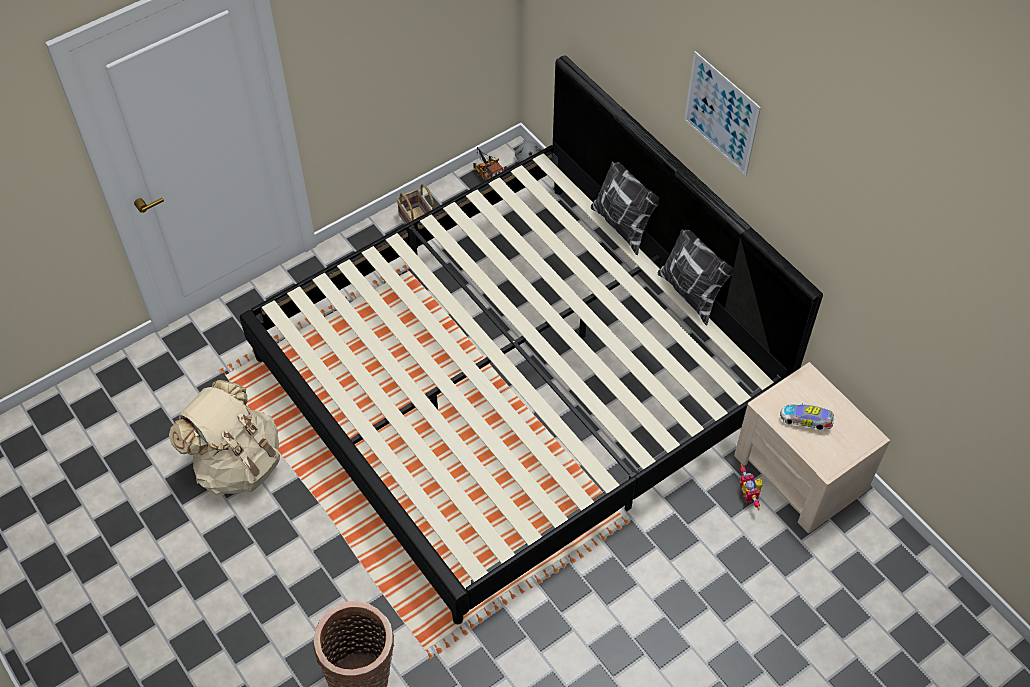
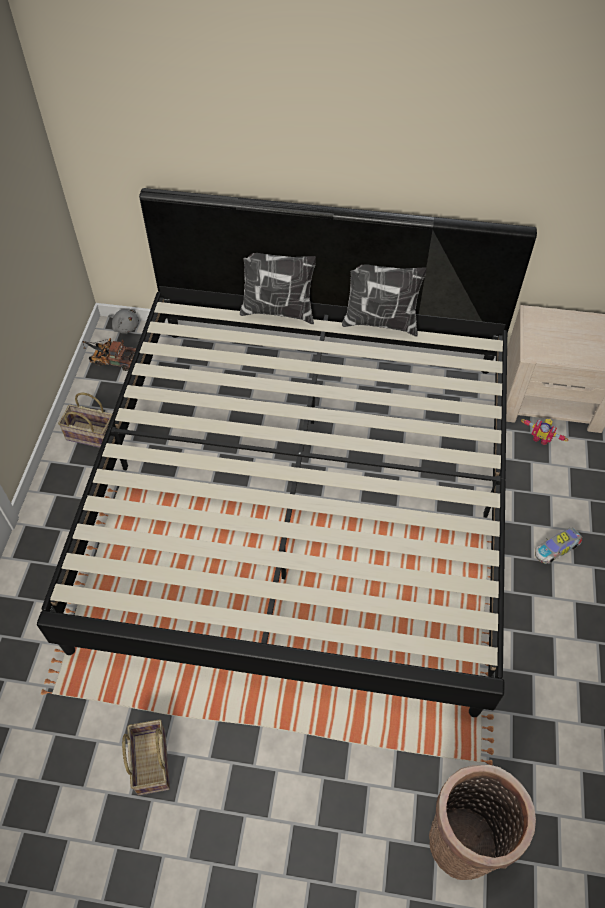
camera: 45 degrees left, 0 degrees up
(237, 463) = (150, 761): beige backpack -> basket
(721, 113) = (370, 120): picture -> none
(806, 421) = (568, 343): toy car -> toy car (556, 549)

